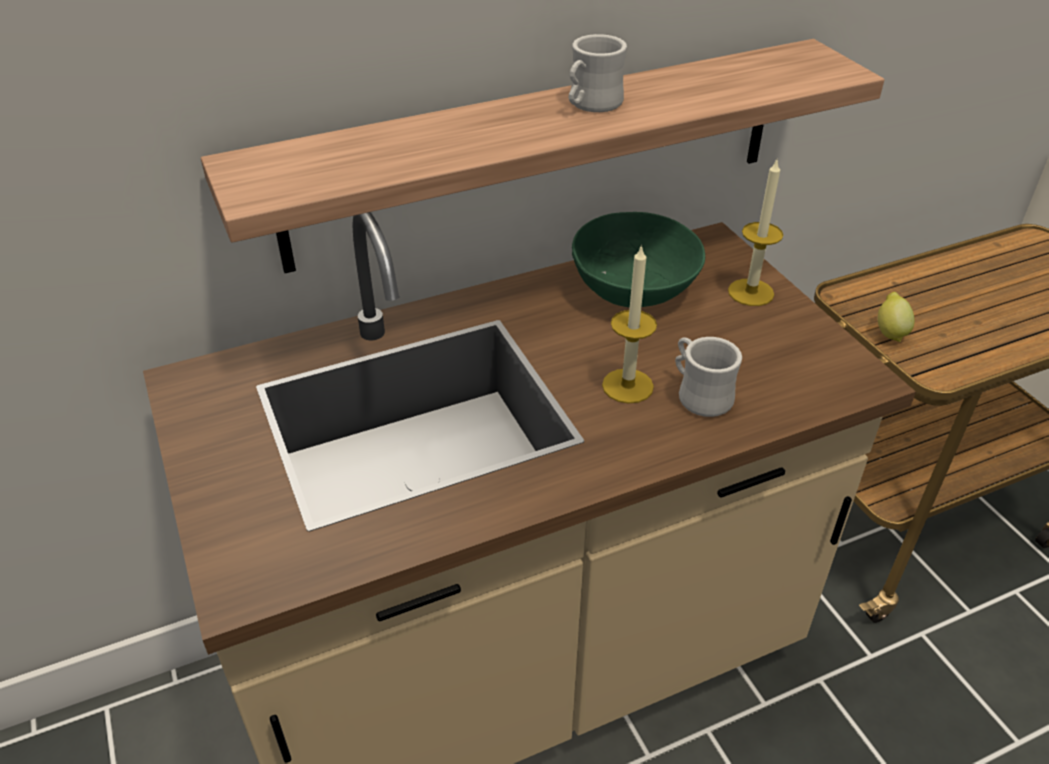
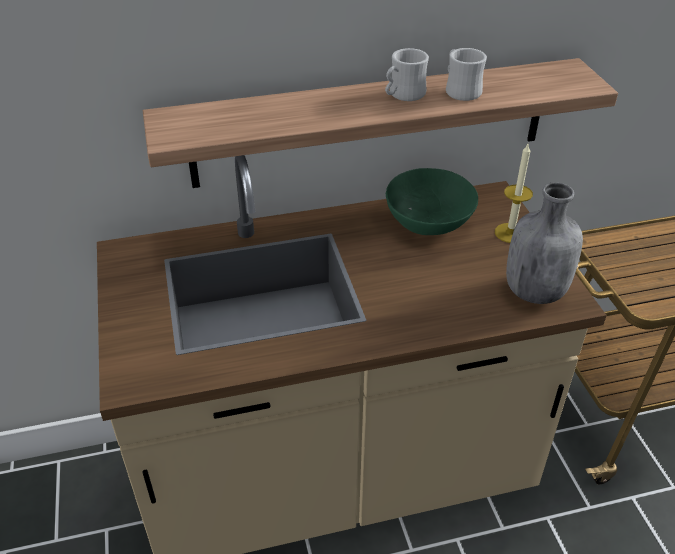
camera: 10 degrees right, 0 degrees up
(627, 386) = (405, 287): candle -> none
(699, 394) = (452, 299): white mug -> white mug (460, 90)
(808, 369) = (534, 291): none -> grey bottle
(890, 332) = (620, 272): lemon -> none

